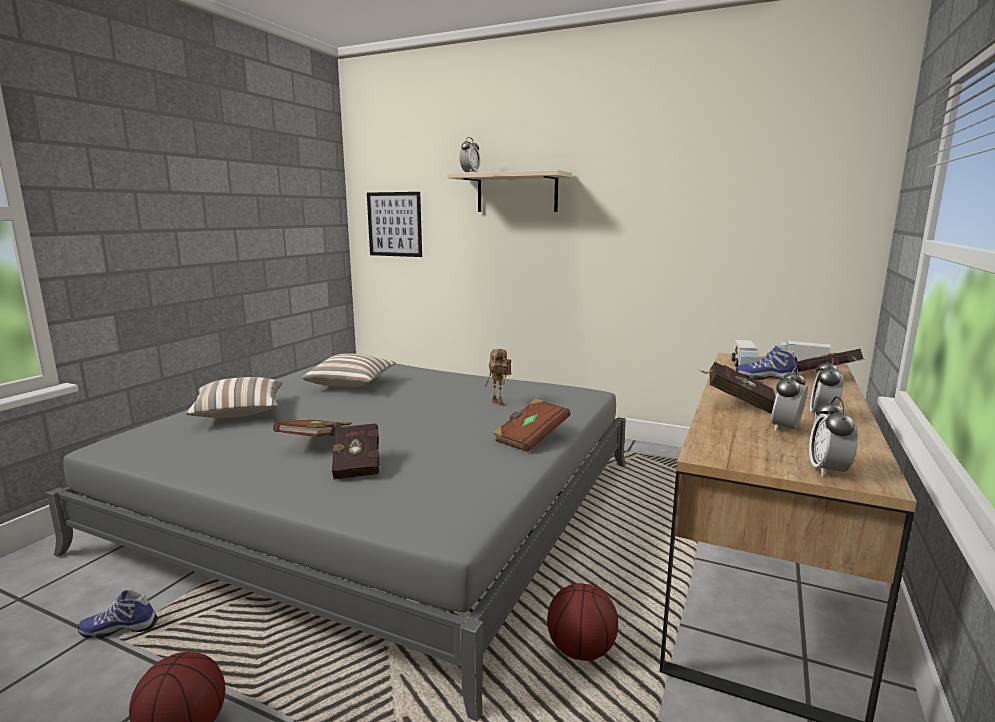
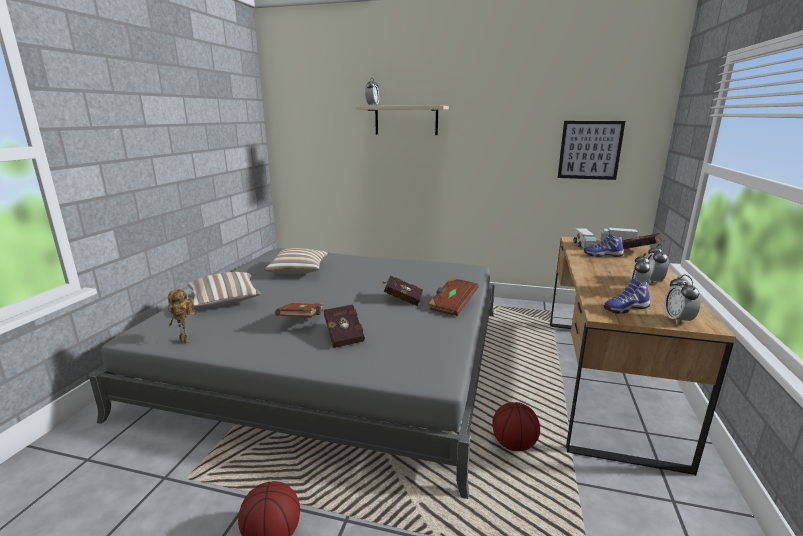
camera: 10 degrees left, 5 degrees up
(120, 628) = (184, 471): shoe -> shoe (625, 308)
(394, 224) = (307, 143): picture -> picture (590, 150)
(499, 403) = (415, 280): toy robot -> toy robot (186, 341)
(736, 403) = (596, 275): red book -> red book (401, 300)

